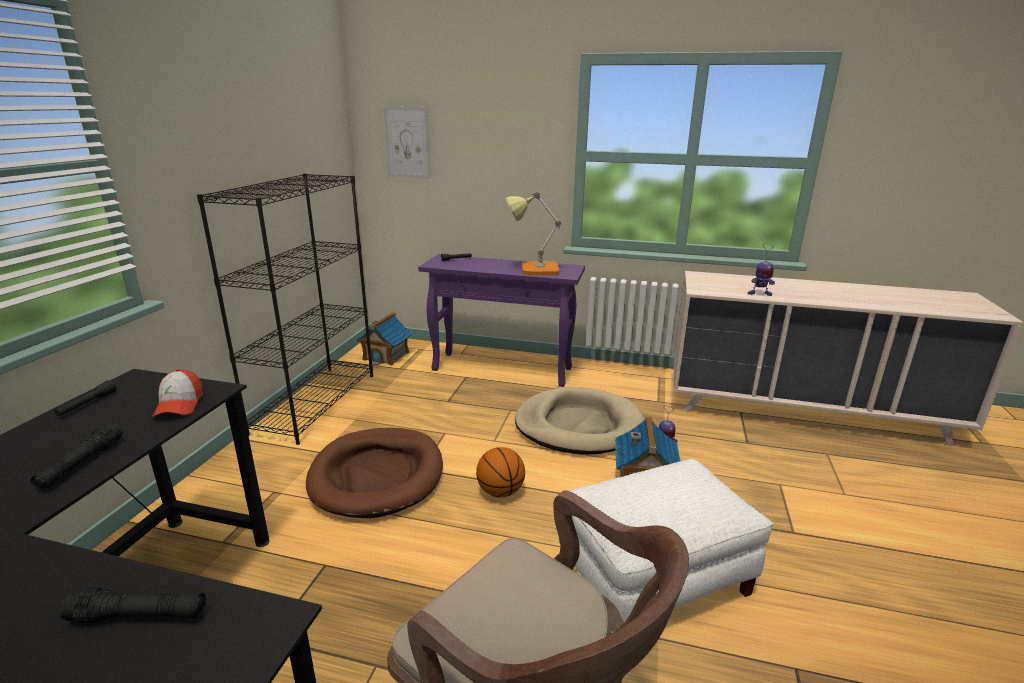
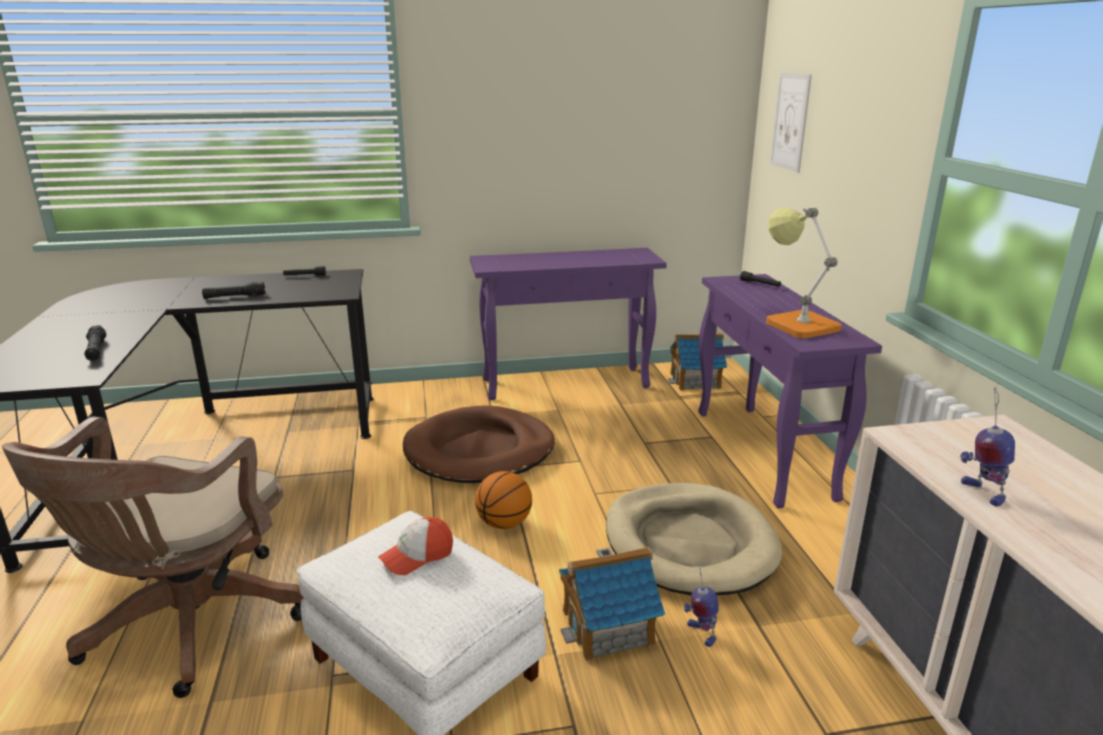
camera: 65 degrees right, 0 degrees up
(179, 405) = (316, 293): cap -> cap (417, 556)
(315, 402) = (566, 383): black bookcase -> purple console table

